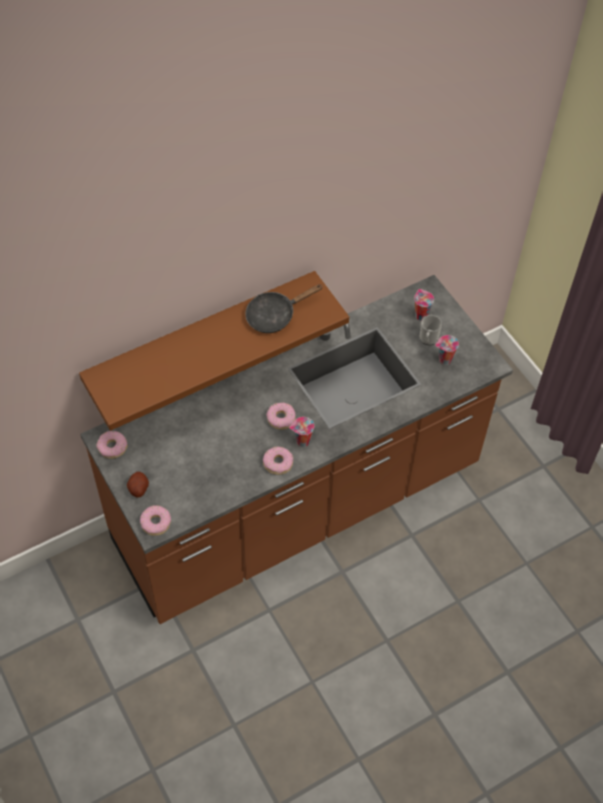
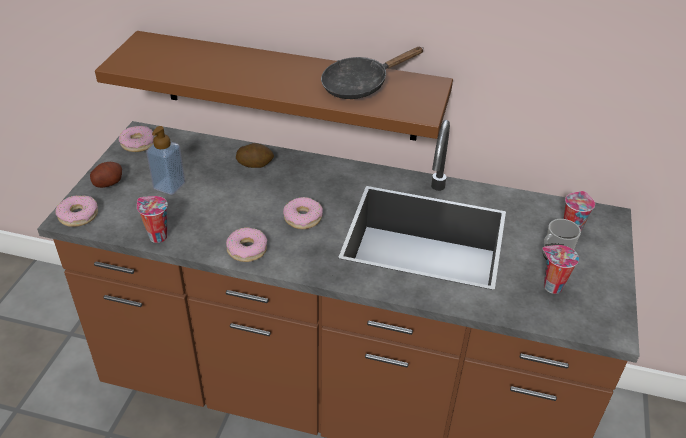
camera: 45 degrees right, 15 degrees down
(178, 460) = (169, 186): none -> soap dispenser
(206, 403) = (255, 164): none -> potato
(275, 315) = (360, 85): black frying pan -> black frying pan turned 45 degrees counterclockwise
(302, 442) = (294, 249): cup -> cup (156, 236)

